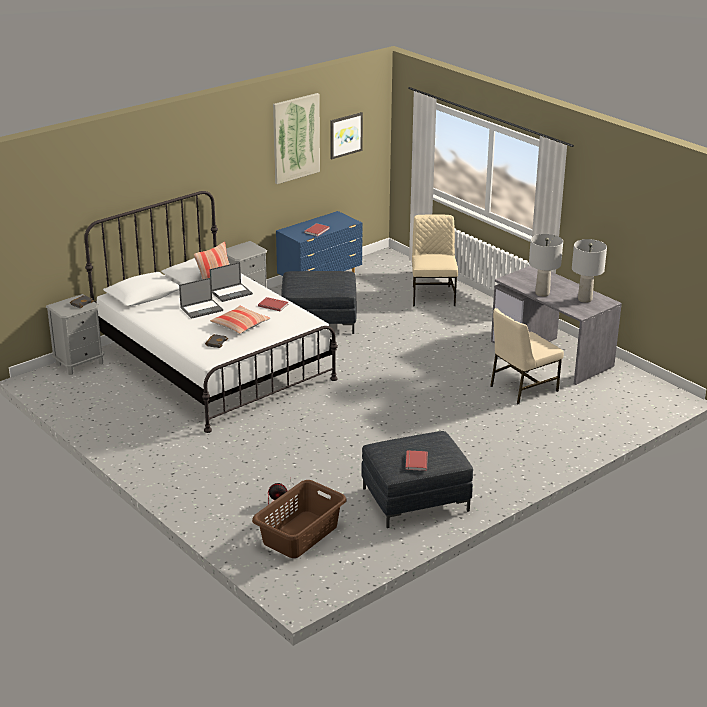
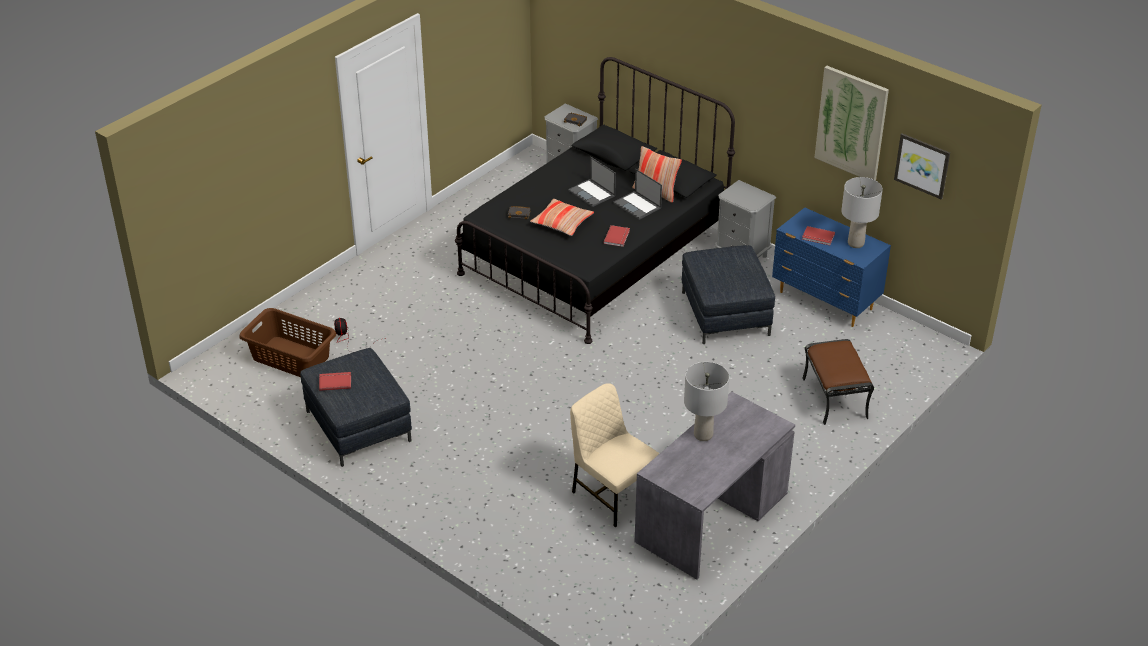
camera: 80 degrees right, 10 degrees up
(213, 364) = (595, 255): white bed -> black bed
(432, 295) = (835, 398): beige chair -> brown ottoman
(584, 299) = (699, 474): grey table lamp -> grey table lamp (855, 243)

